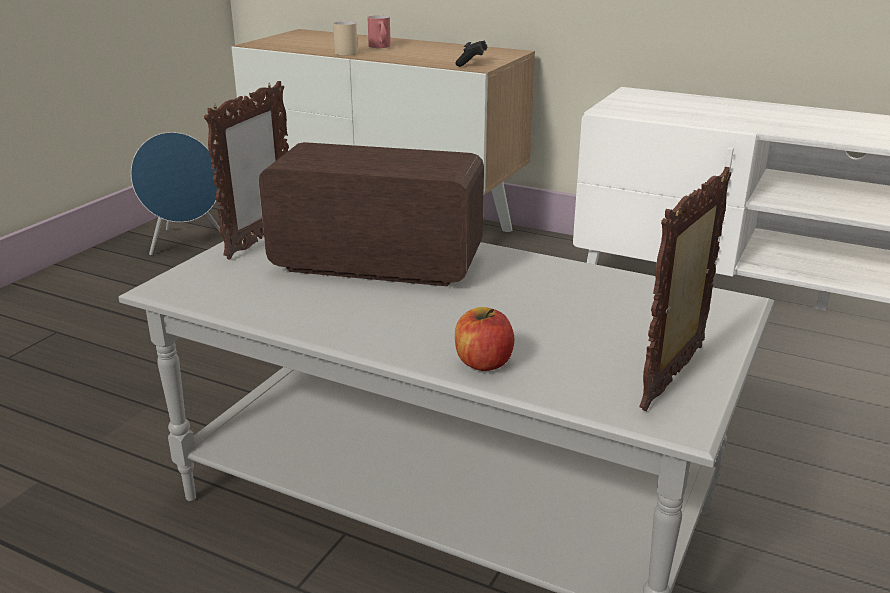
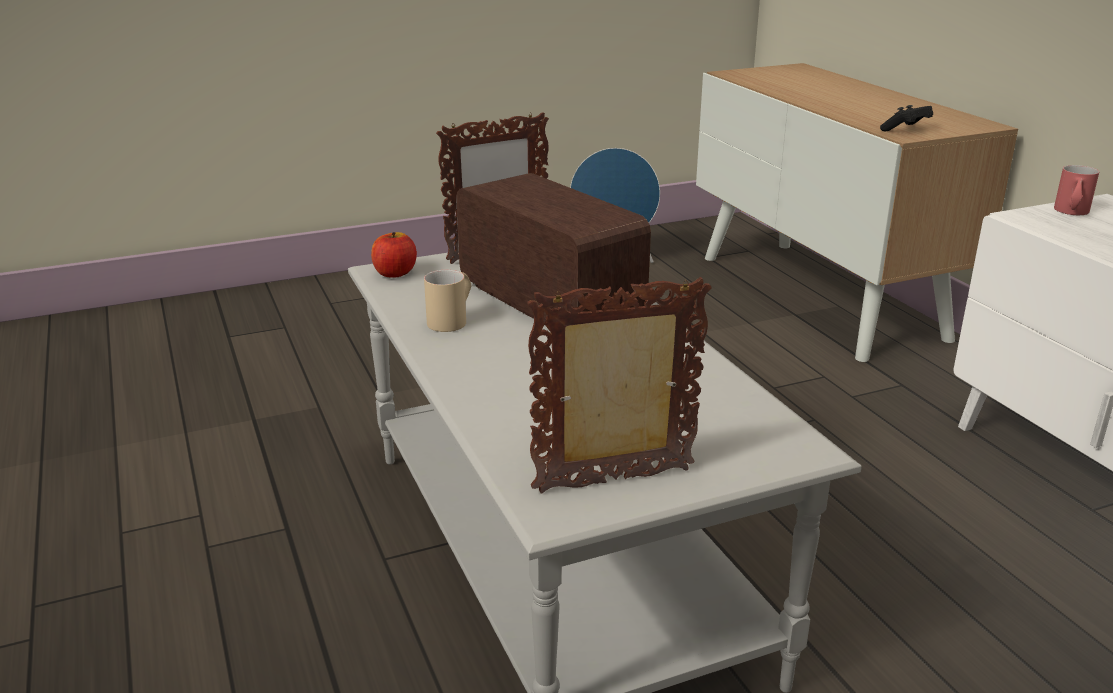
camera: 40 degrees right, 0 degrees up
(345, 52) = (796, 95): beige mug -> beige mug (452, 319)
(380, 47) = (844, 96): red mug -> red mug (1071, 213)
(483, 362) = (489, 405): apple -> apple (395, 273)

